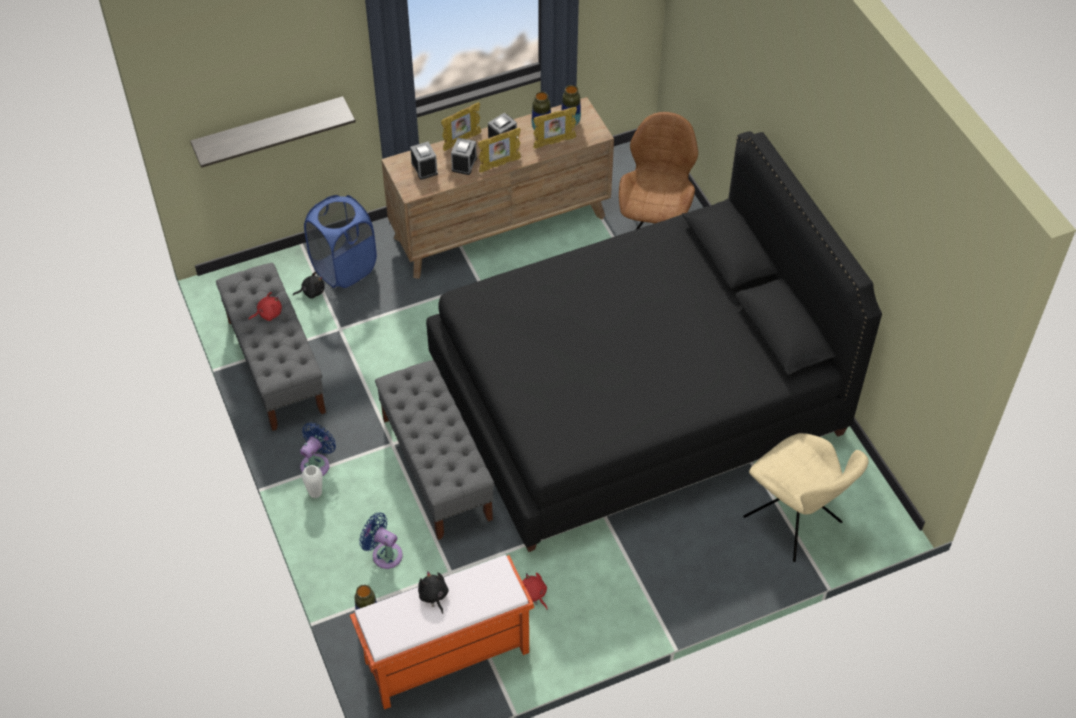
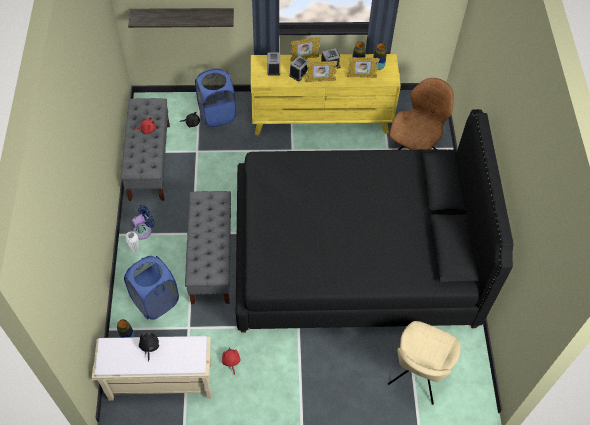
camera: 20 degrees right, 5 degrees up
(384, 554) = (155, 301): blue fan -> blue laundry basket
(446, 658) = (160, 382): orange bench -> beige bench
(500, 226) = (321, 118): brown dresser -> yellow dresser
(795, 522) = (417, 376): beige chair -> beige chair turned 45 degrees clockwise

